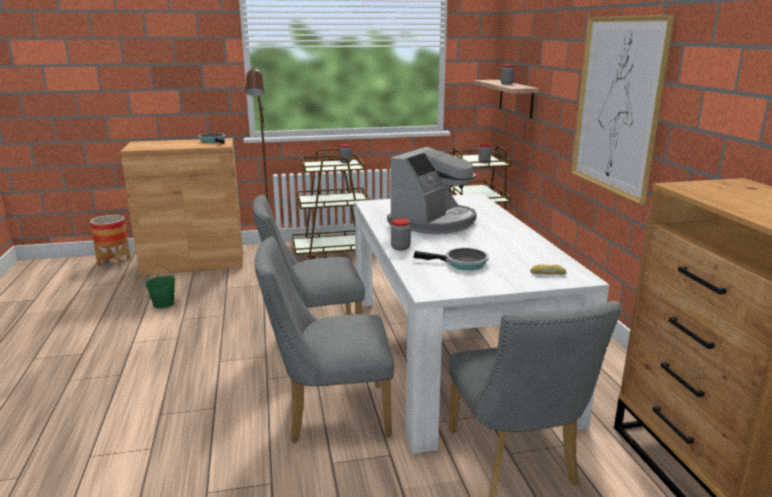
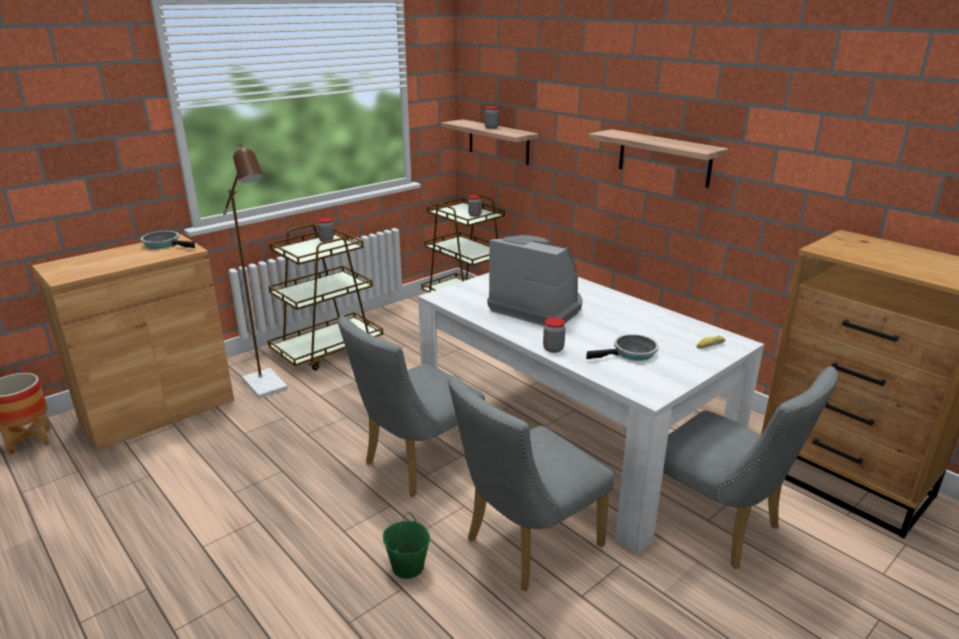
camera: 30 degrees left, 5 degrees up
(163, 304) = (183, 481): green bucket -> green bucket (407, 567)
(433, 222) = (537, 307): coffee machine -> coffee machine turned 60 degrees counterclockwise
(617, 105) = (664, 158): picture -> shelf

